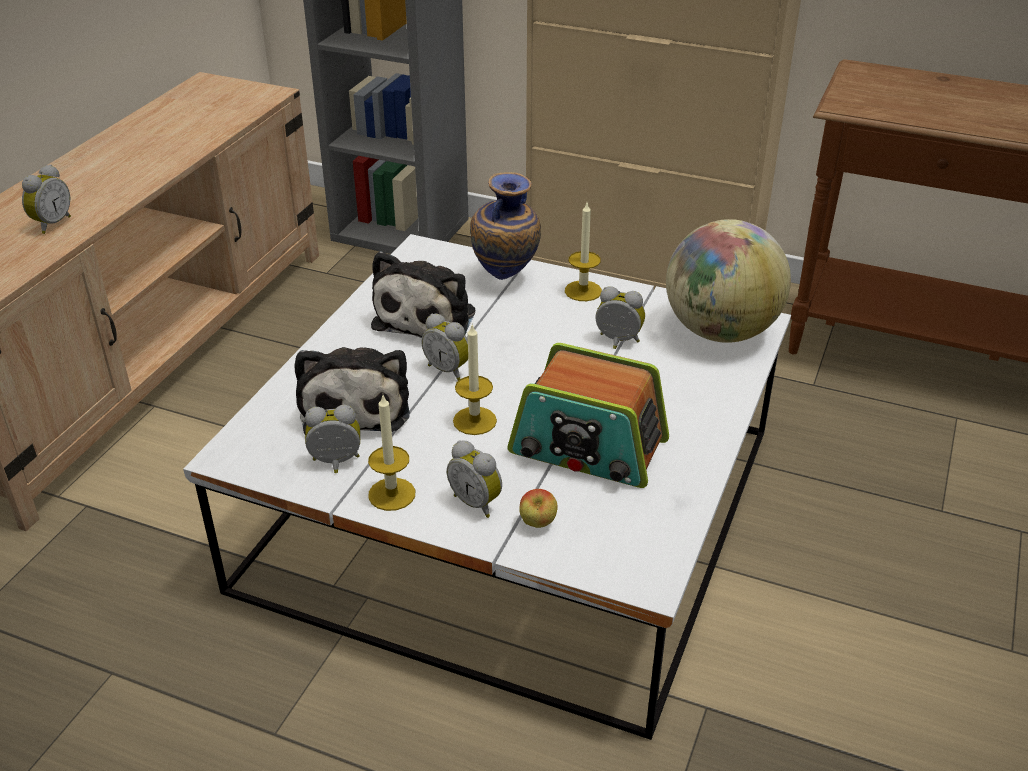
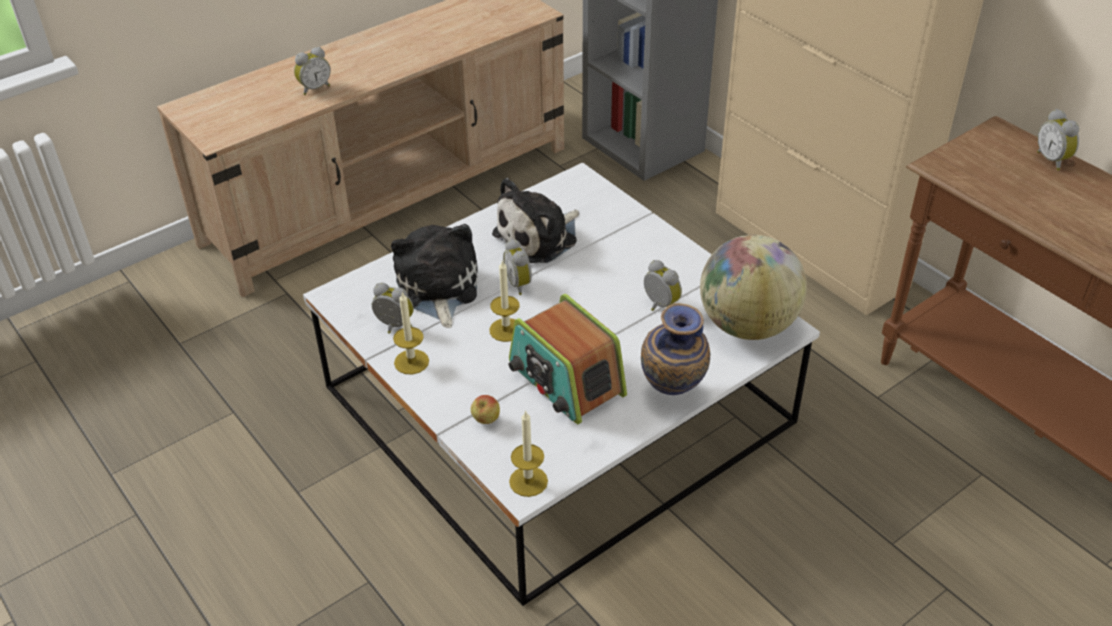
camera: 30 degrees right, 5 degrees up
(355, 406) = (437, 289): plush toy -> plush toy turned 150 degrees clockwise
(477, 502) = (460, 389): alarm clock -> alarm clock (1053, 160)
(506, 280) = (620, 225): vase -> vase (672, 394)
(583, 291) = (670, 254): candle -> candle (528, 481)

